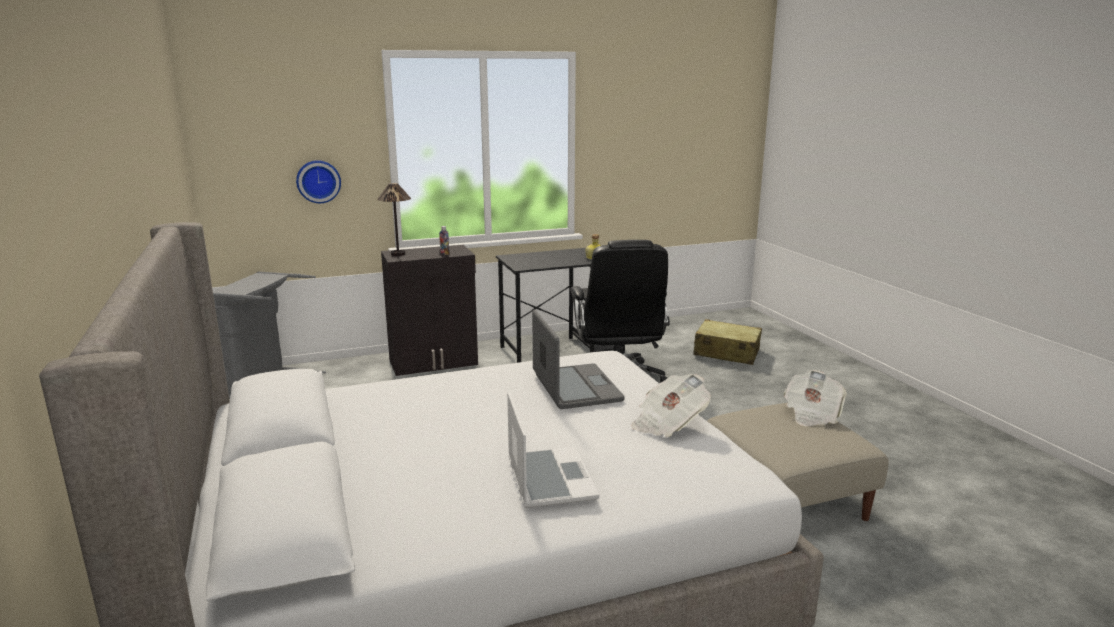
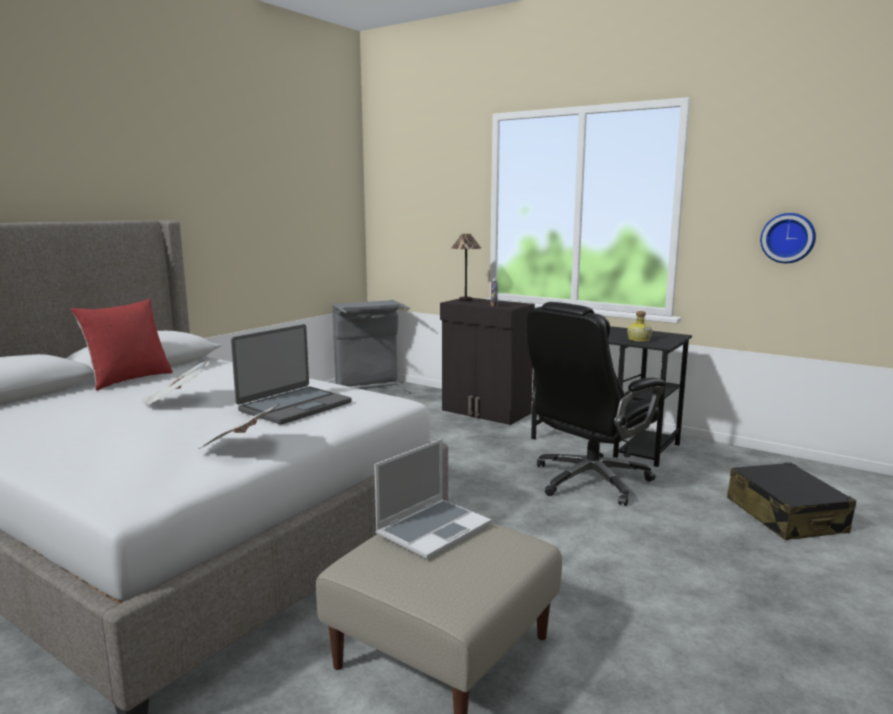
camera: 55 degrees right, 5 degrees down
(318, 181) = (438, 231): wall clock -> wall clock (788, 238)
(336, 443) = (128, 379): none -> red pillow
(548, 479) = (89, 432): laptop -> laptop (433, 529)
(726, 353) = (785, 516): beige suitcase -> black suitcase
(812, 414) = (508, 555): newspaper -> newspaper (175, 401)

